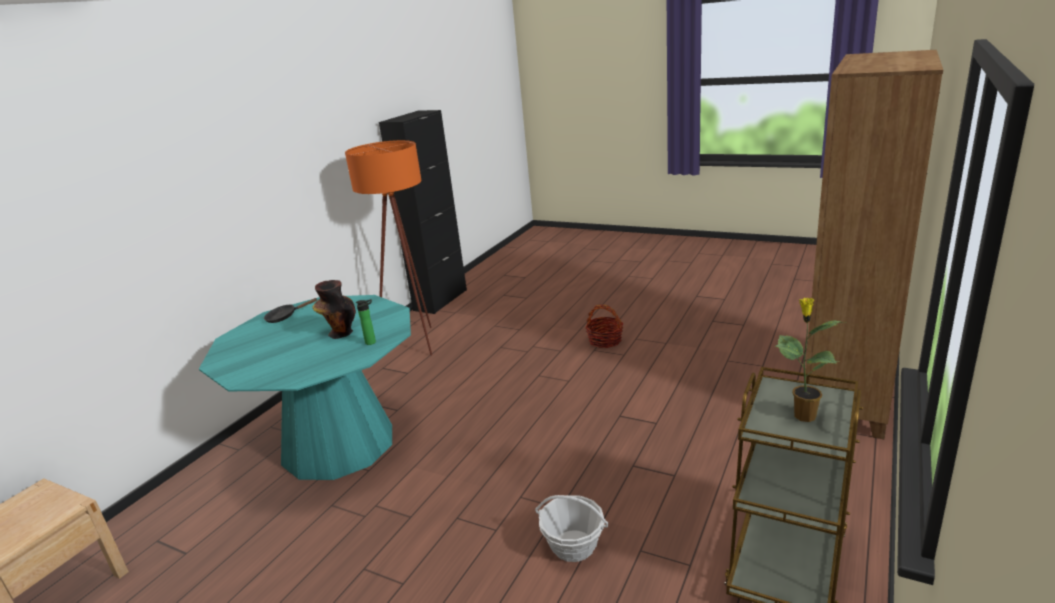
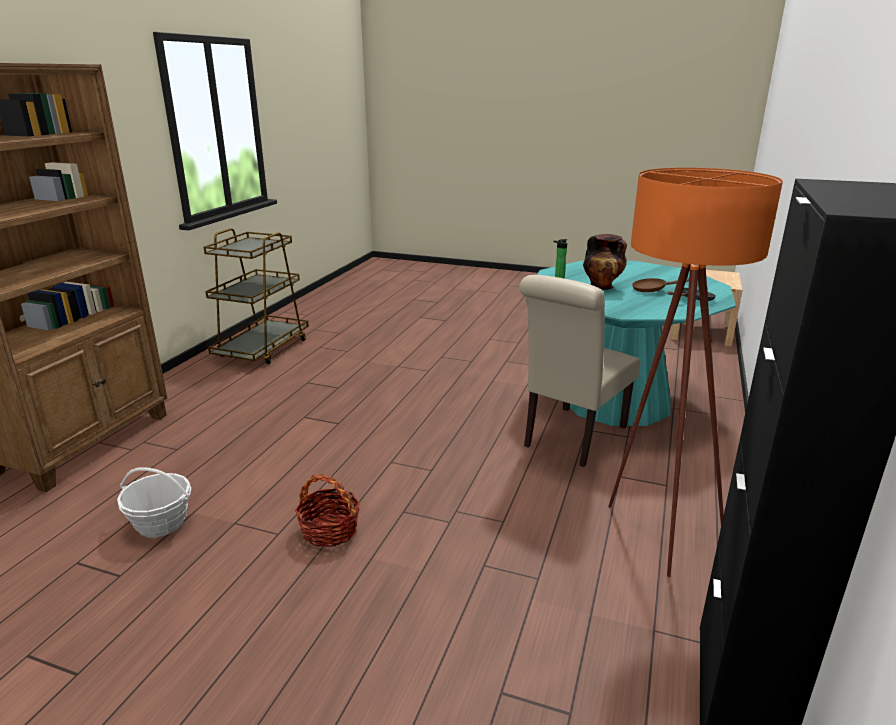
camera: 170 degrees right, 0 degrees up
(299, 329) = (652, 290): none -> brown frying pan
(417, 401) = (571, 438): none -> beige chair
(573, 546) = (388, 352): basket -> basket (161, 523)
(803, 415) = (249, 246): potted plant -> none

